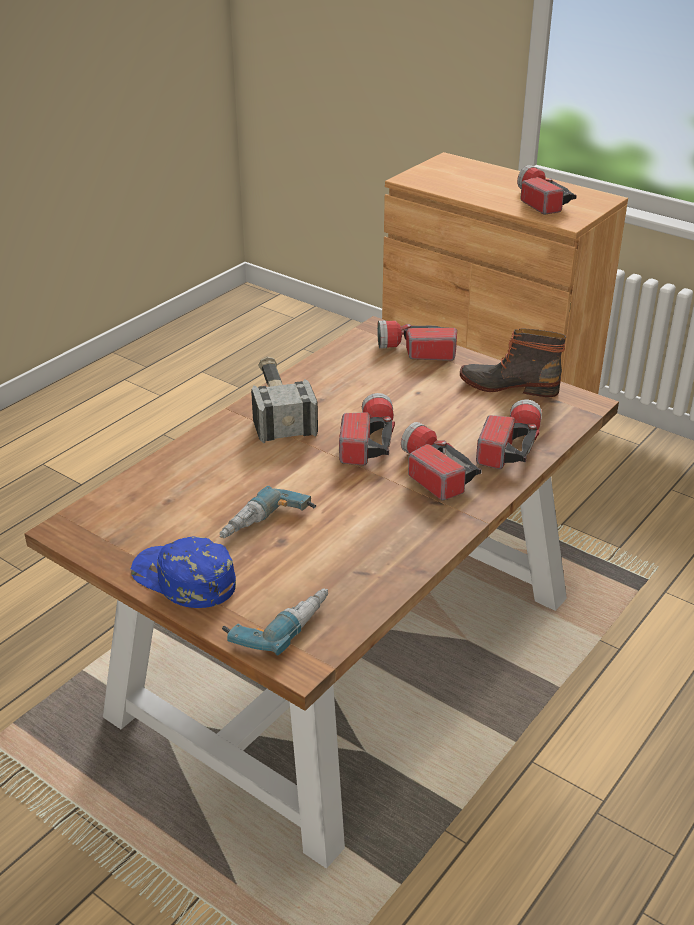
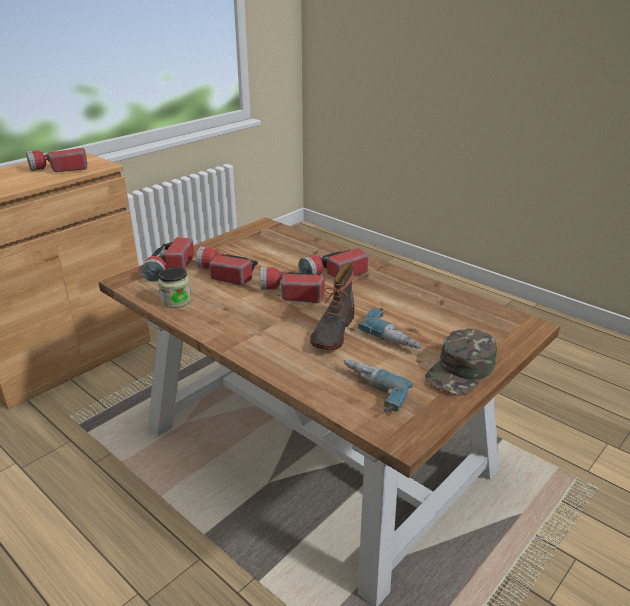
camera: 85 degrees left, 5 degrees down
(183, 579) = (461, 370): blue cap -> green cap
(278, 408) = (232, 327): hammer -> none
(278, 623) = (498, 332): power drill -> power drill (369, 392)
(334, 367) = (176, 301): none -> jar
(509, 385) = (234, 242): boot -> boot (332, 331)
(509, 447) = (308, 249): flashlight -> flashlight (224, 274)

